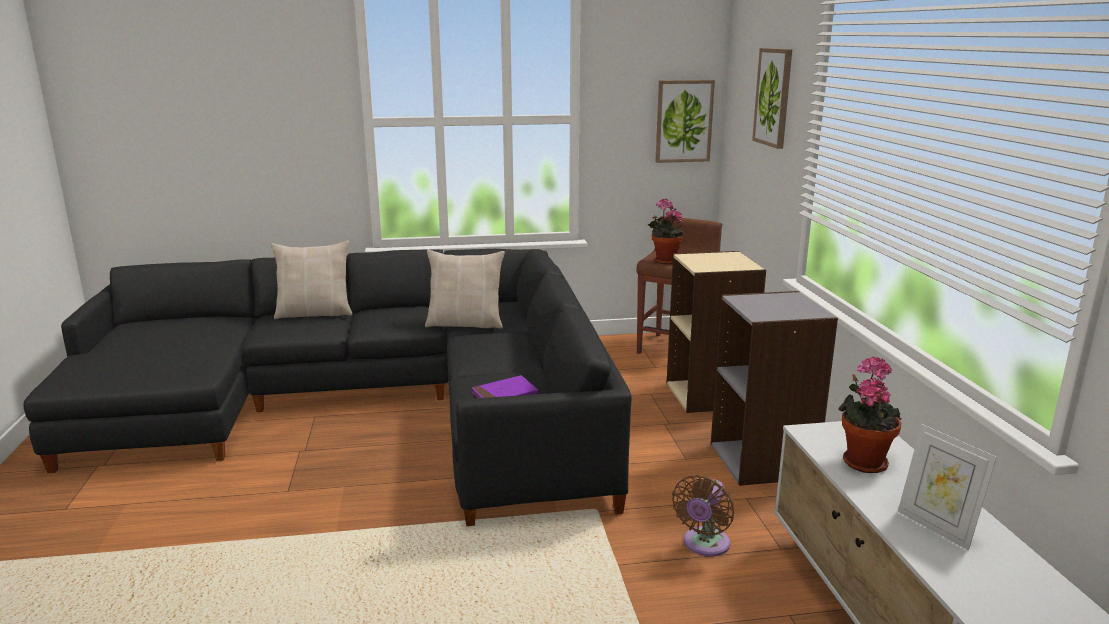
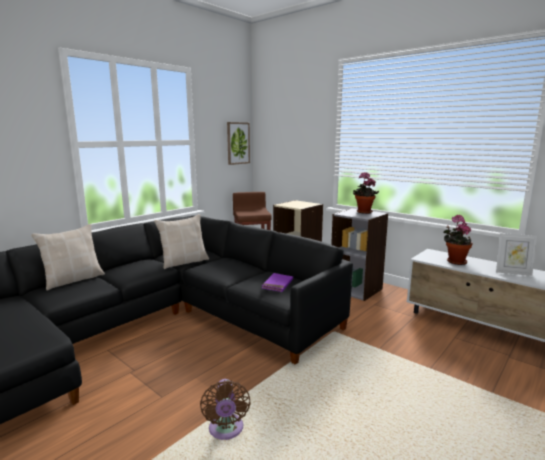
camera: 40 degrees left, 5 degrees down
(664, 261) = (249, 213): potted plant -> potted plant (363, 212)
(704, 545) = (391, 327): brown fan -> brown fan (226, 430)
(773, 97) = (298, 126): picture -> none

